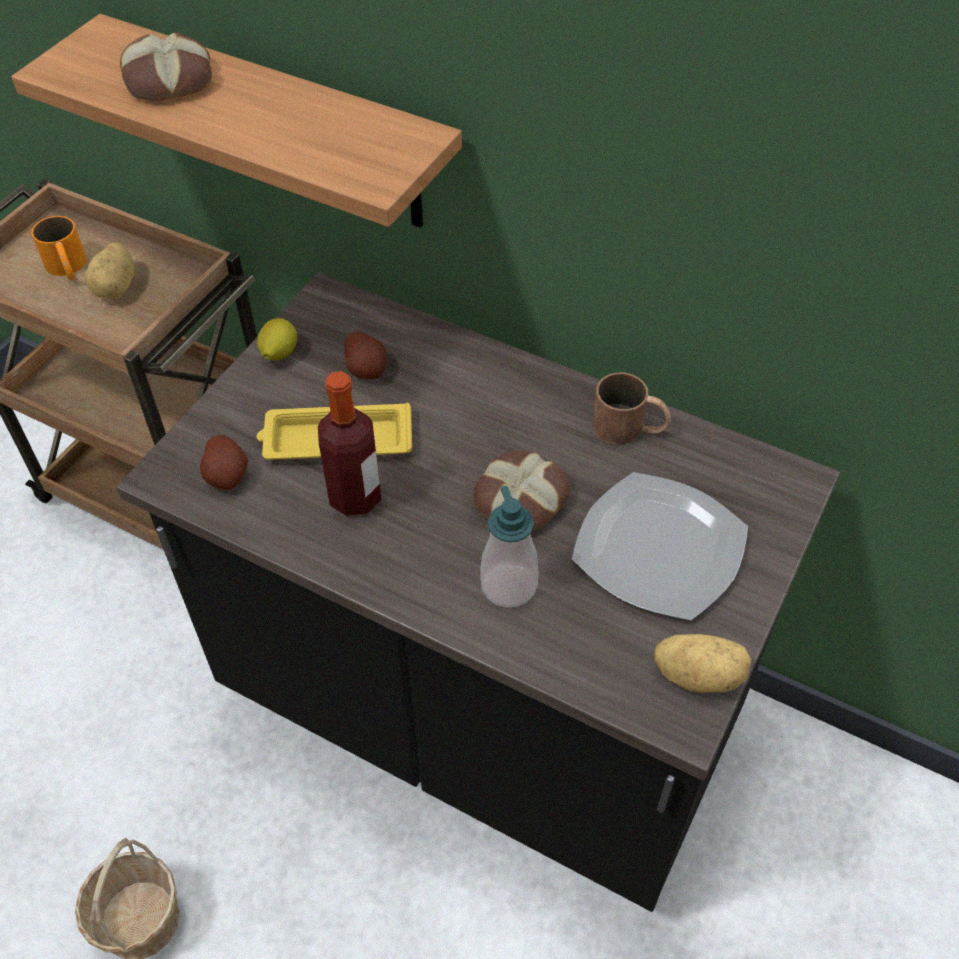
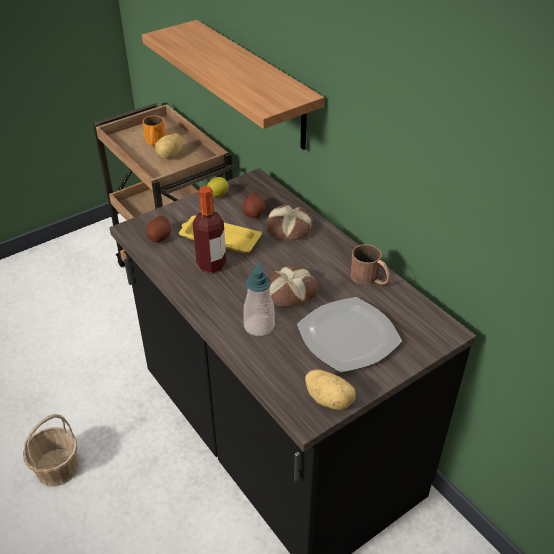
camera: 25 degrees right, 10 degrees down
(168, 81) = (205, 49): bread -> bread (288, 229)

